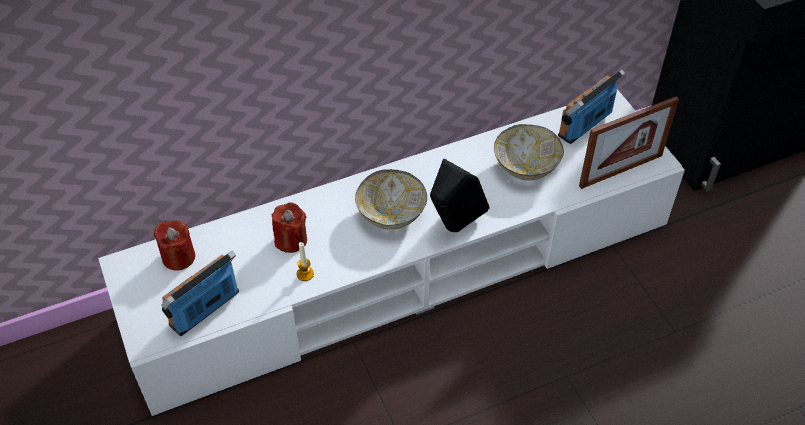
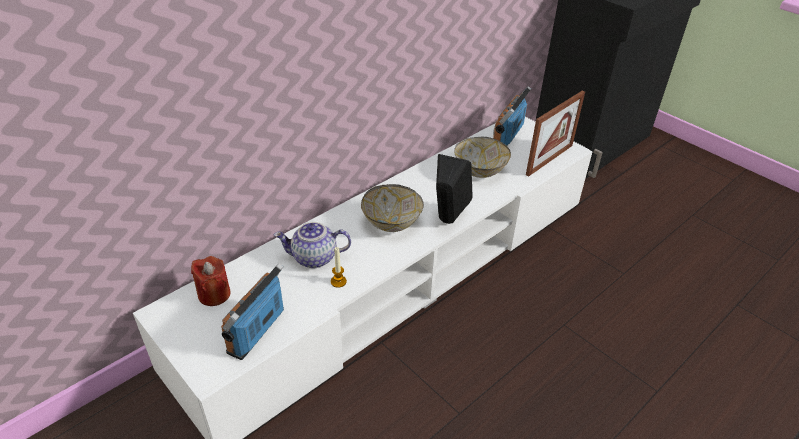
camera: 20 degrees left, 10 degrees down
(291, 240) = (314, 258): red candle -> teapot

